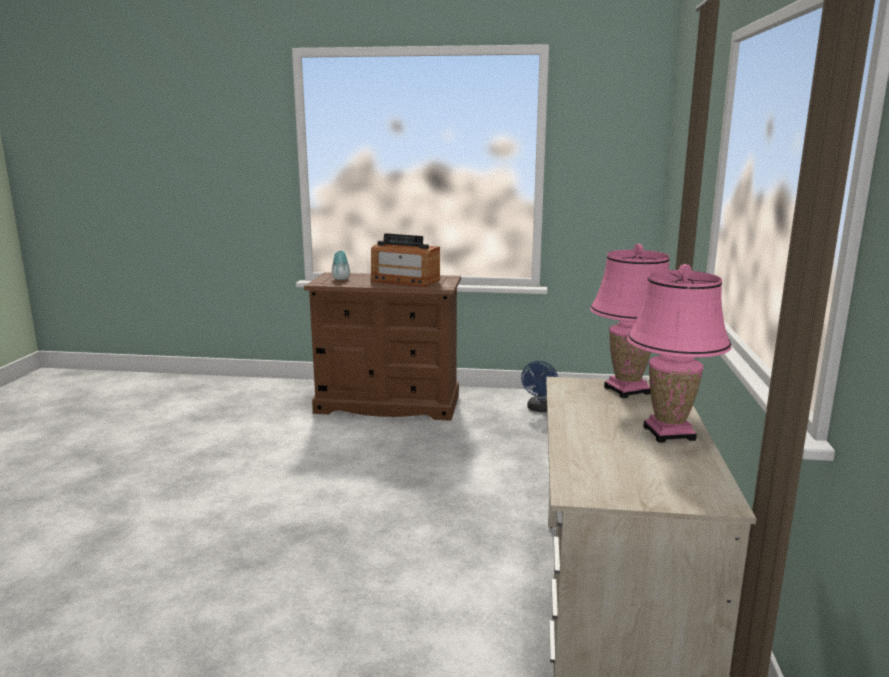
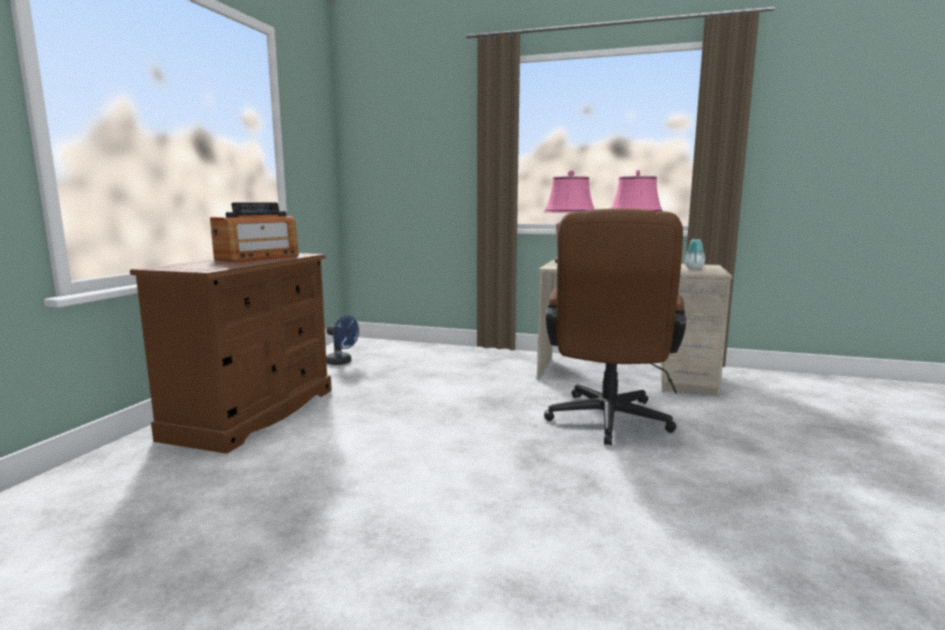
camera: 80 degrees left, 5 degrees down
(341, 279) = (197, 266): vase -> vase (694, 268)
(399, 580) = (607, 423): none -> brown office chair

